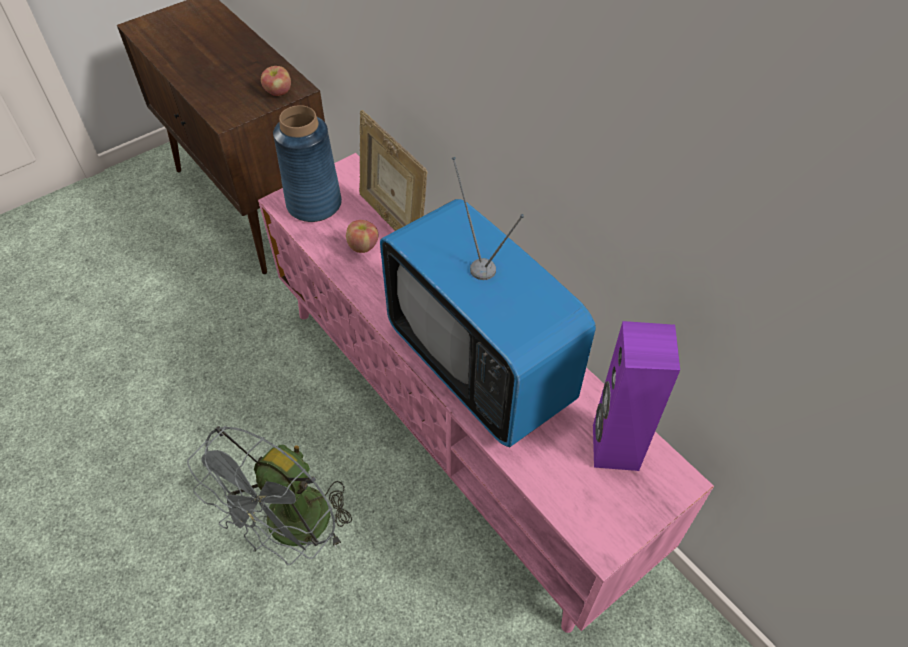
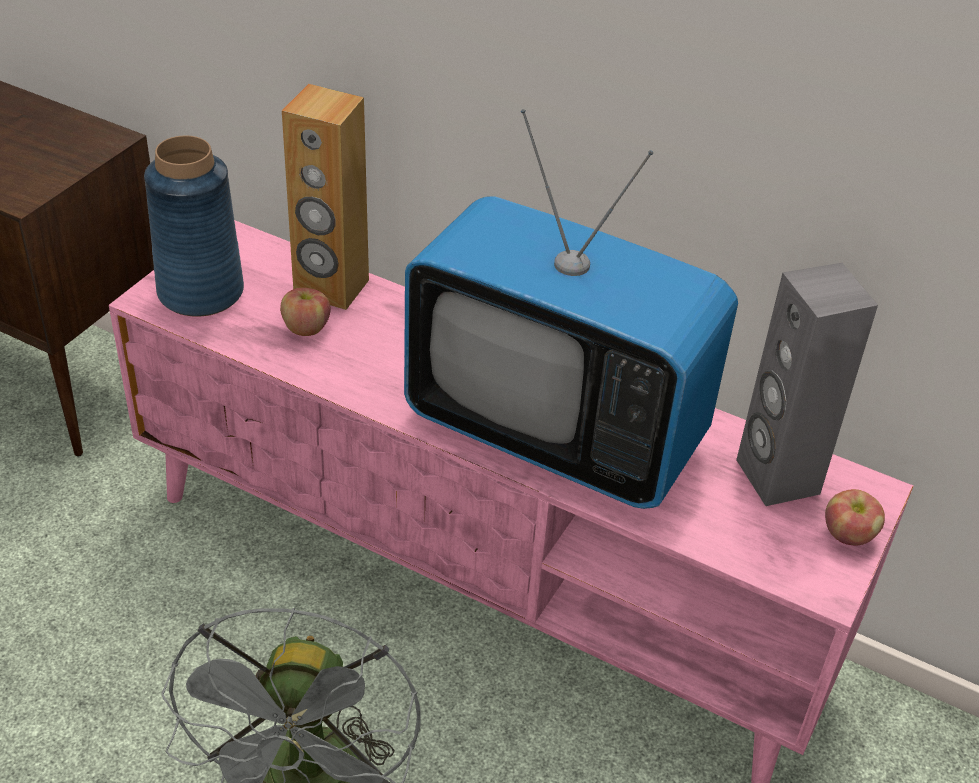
camera: 25 degrees left, 10 degrees down
(278, 92) = (84, 148): apple -> apple (848, 535)
(393, 221) = (331, 288): picture frame -> brown speaker
(614, 447) = (776, 477): purple speaker -> grey speaker

